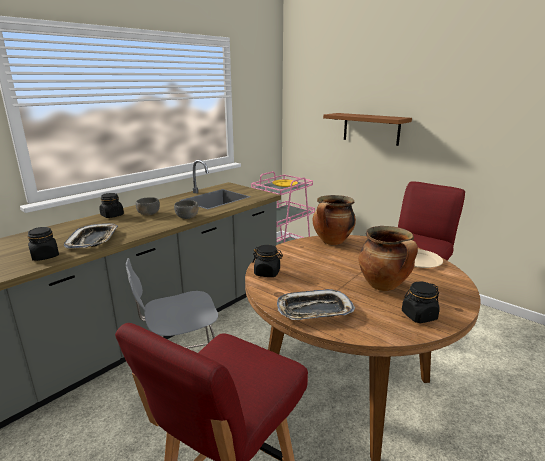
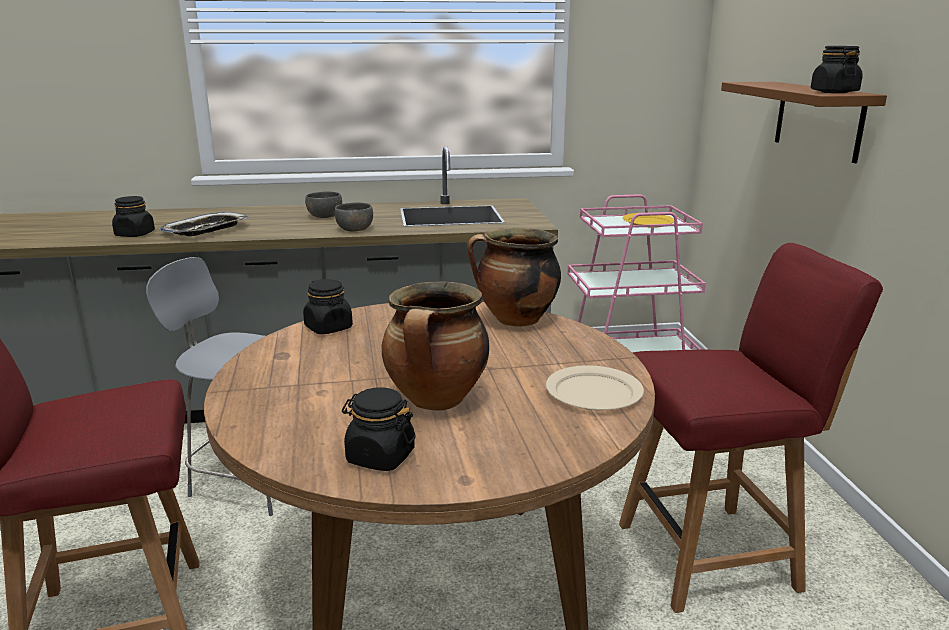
camera: 40 degrees right, 0 degrees up
(112, 215) = (285, 210): black jar -> black jar (833, 92)
(314, 310) = (271, 389): tray -> none

